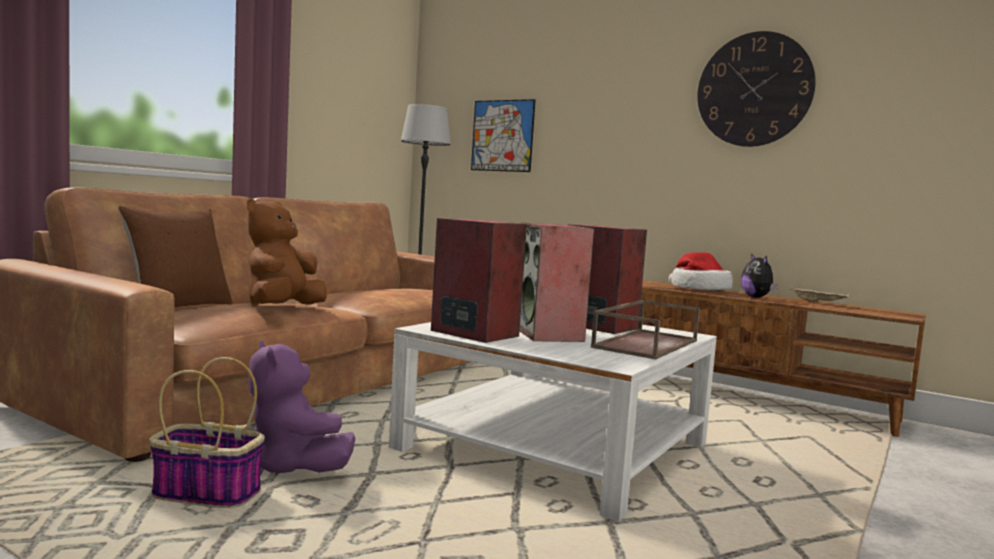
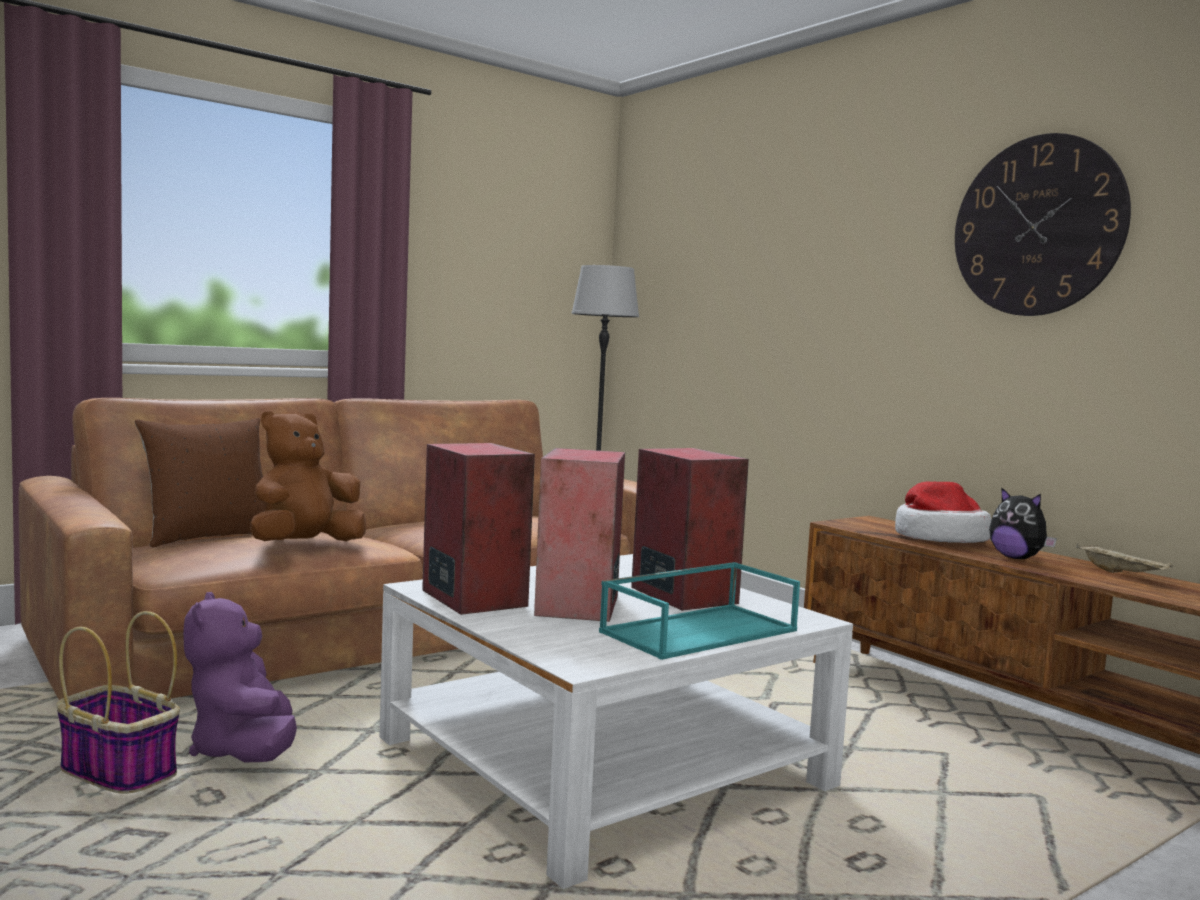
camera: 20 degrees right, 0 degrees up
(502, 135) = (708, 302): picture -> none
(645, 343) = (699, 630): brown tray -> turquoise tray
(757, 297) = (1017, 558): plush toy -> plush toy turned 45 degrees counterclockwise

